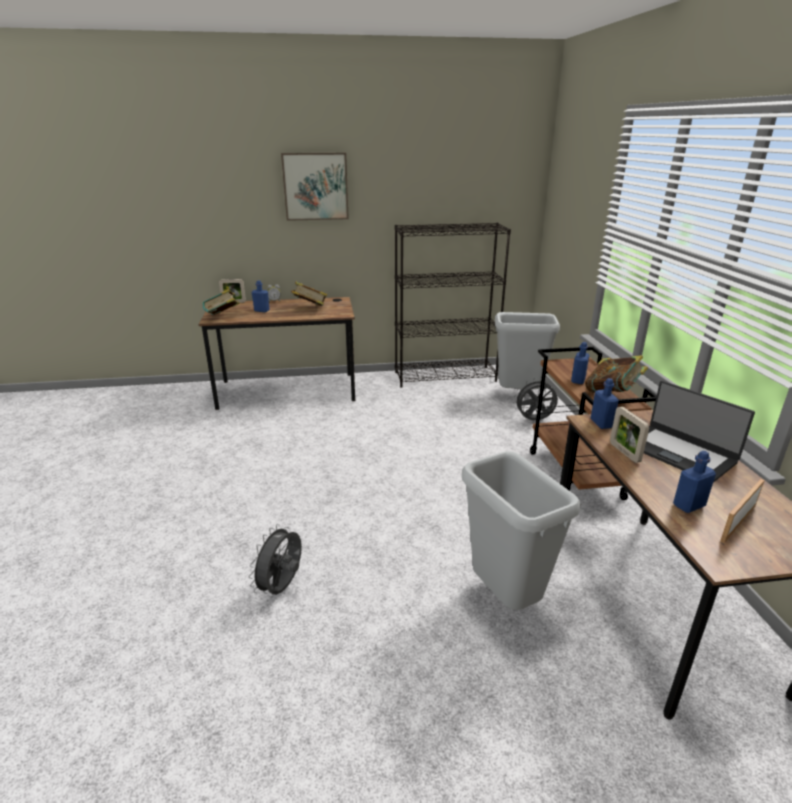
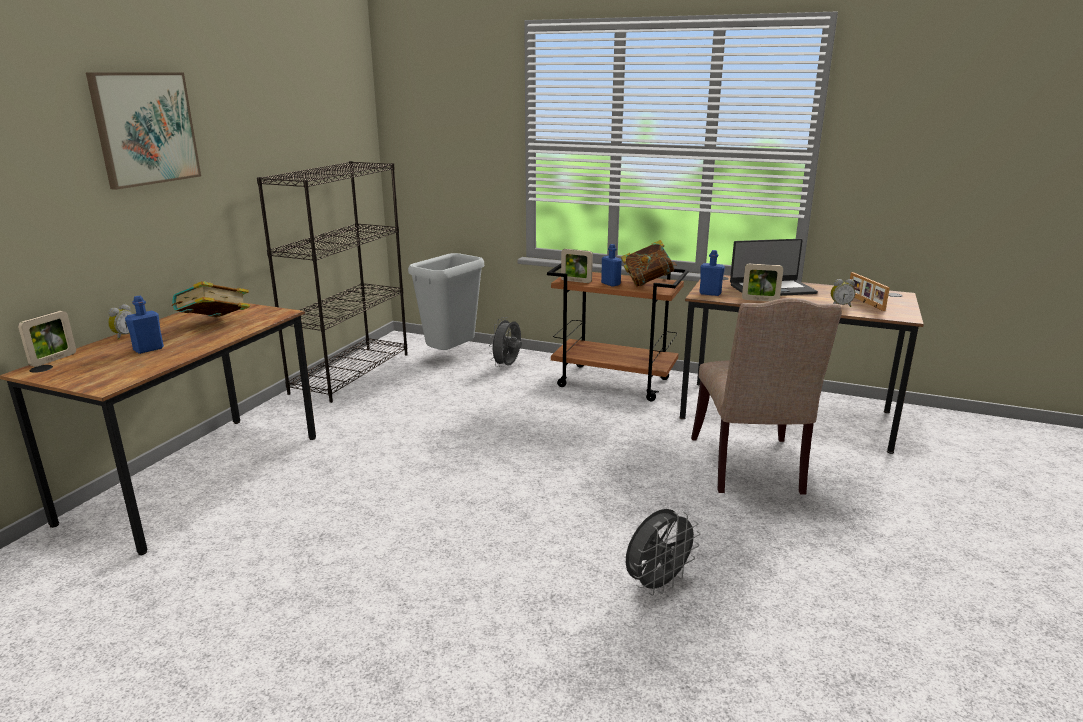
camera: 60 degrees left, 5 degrees down
(223, 317) = (115, 376): book -> none
(282, 587) = (657, 584): grey fan -> grey fan turned 90 degrees counterclockwise
(503, 598) = (750, 468): grey trash can -> beige chair
(560, 367) = (576, 281): none -> picture frame
(689, 505) = (840, 305): blue bottle -> alarm clock

